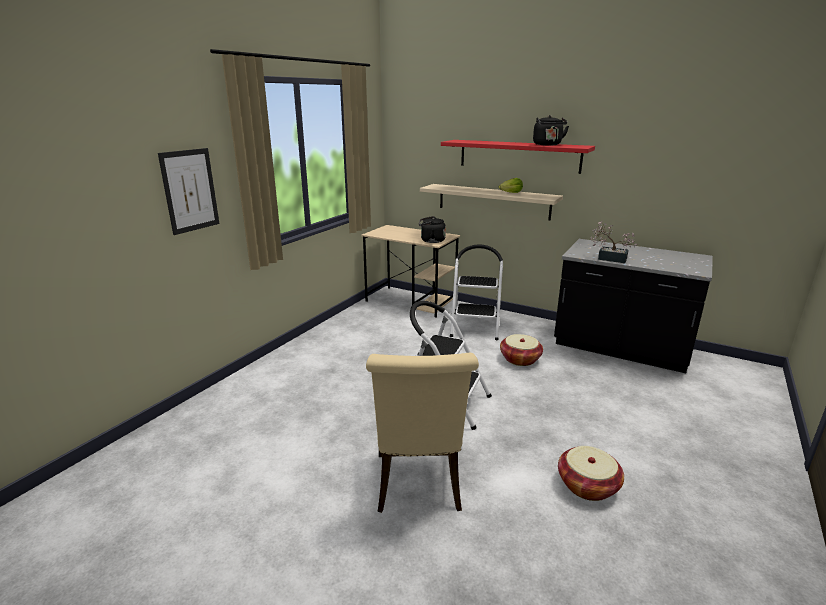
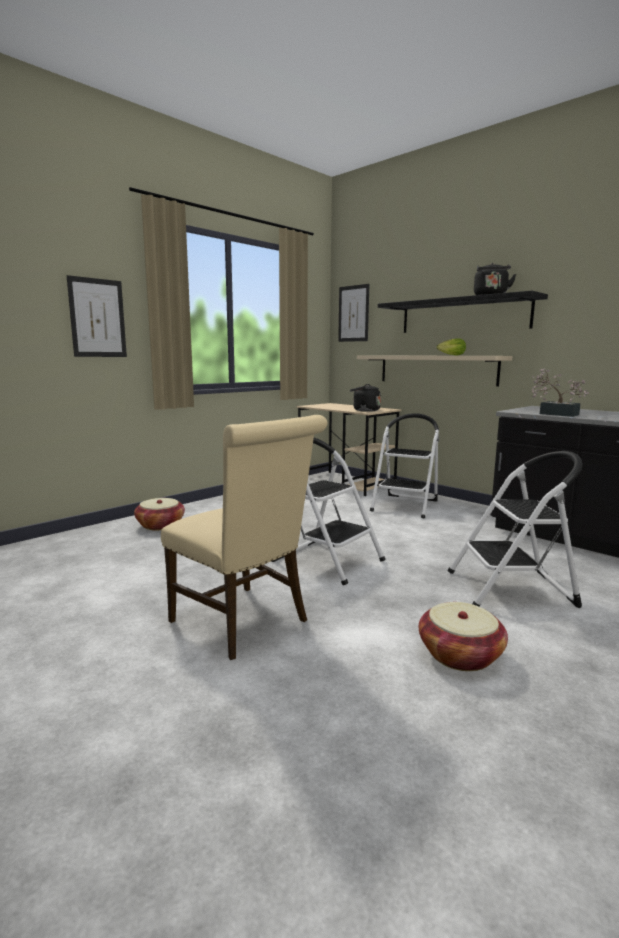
camera: 15 degrees right, 10 degrees down
(408, 141) = (353, 313): none -> picture
(418, 485) = (245, 623): beige chair -> beige chair turned 60 degrees counterclockwise
(519, 156) = (463, 315): red shelf -> black shelf
(520, 359) = (441, 535): basket -> basket (160, 525)
(596, 412) = (514, 589): none -> step ladder

